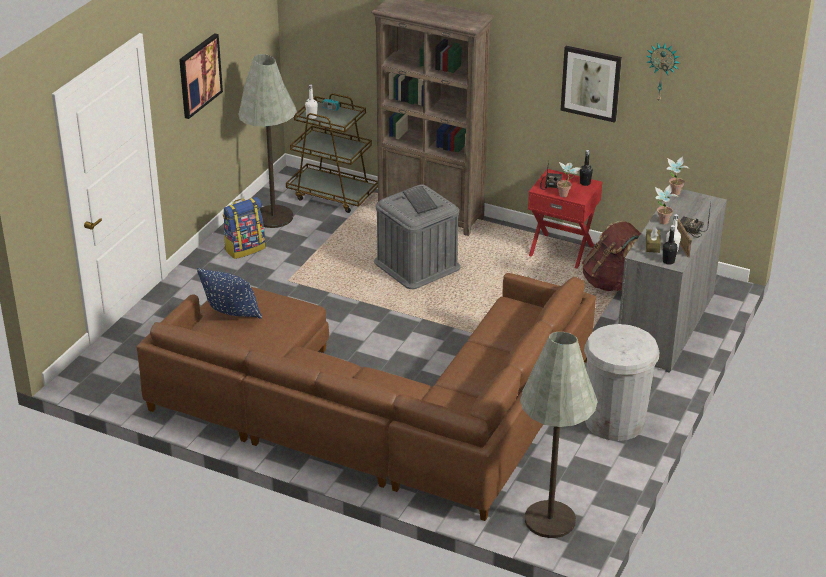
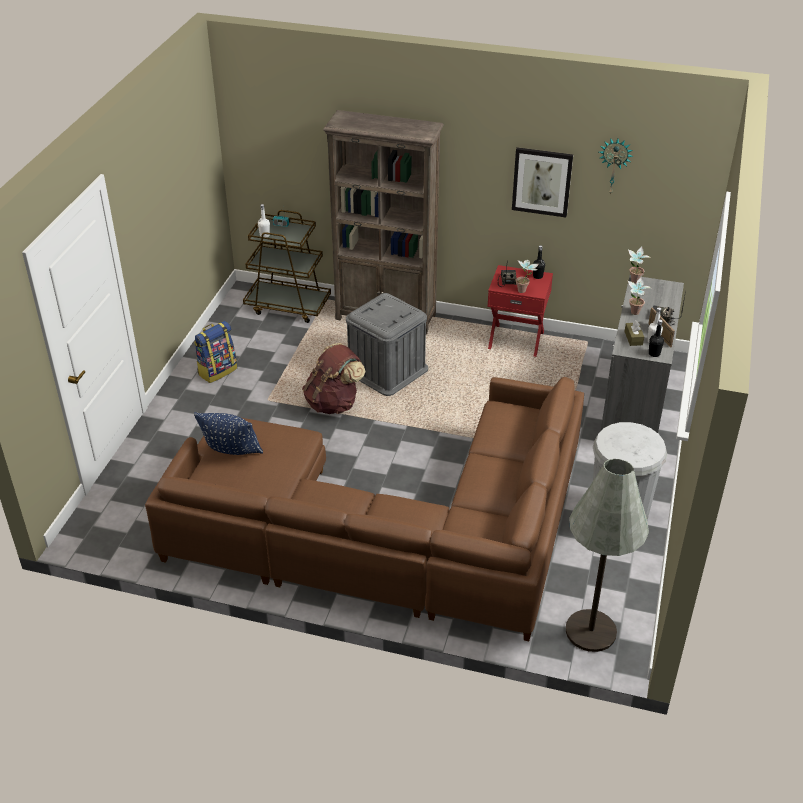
camera: 10 degrees left, 5 degrees up
(199, 75) = (158, 208): picture -> none
(273, 217) = (237, 335): grey floor lamp -> none
(421, 201) = (389, 310): keyboard -> none
(611, 282) = (571, 367): brown backpack -> brown backpack (334, 403)

